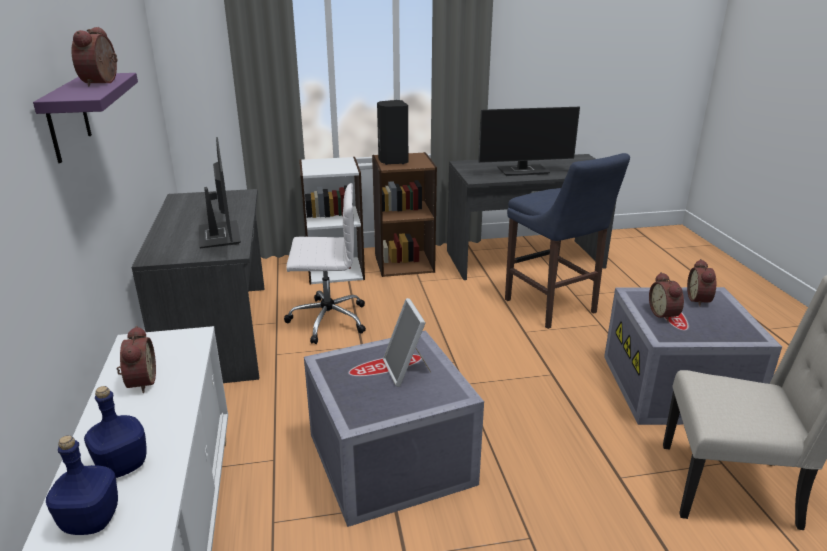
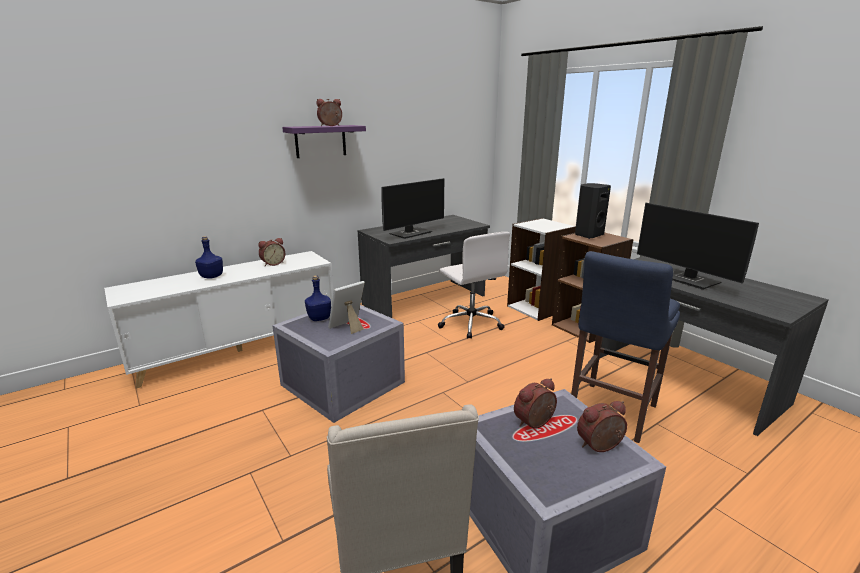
camera: 65 degrees right, 5 degrees down
(91, 520) = (178, 281): blue bottle -> blue bottle (319, 318)

